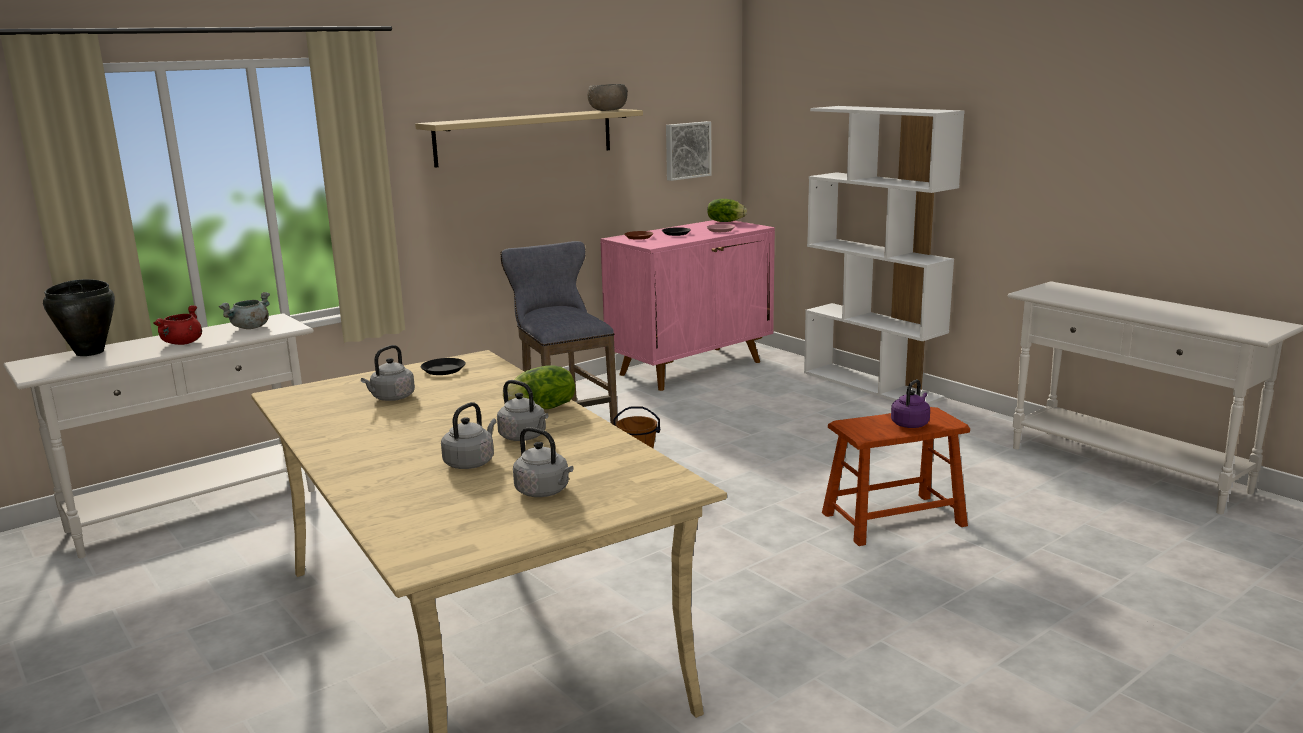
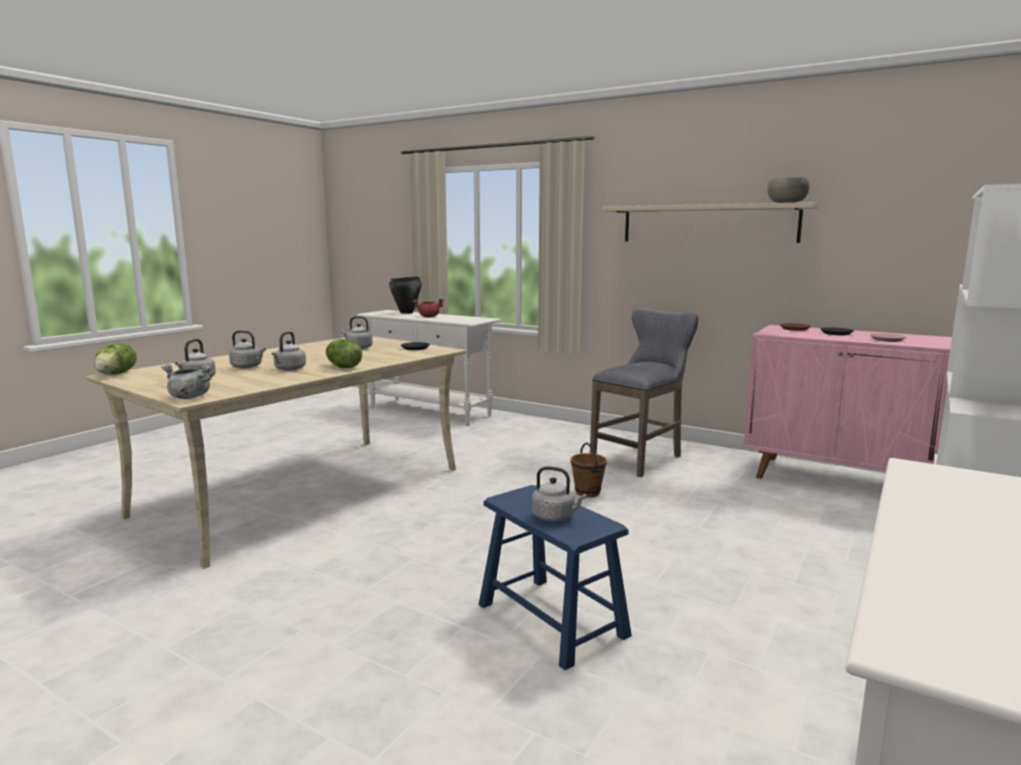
camera: 70 degrees right, 5 degrees down
(250, 328) = (464, 319): grey cooking pot -> grey cooking pot (188, 397)
(687, 150) = (913, 253): picture -> none
(725, 221) = (938, 338): lettuce -> lettuce (117, 374)
(893, 519) = (552, 619): brown stool -> blue stool
(910, 424) = (555, 517): purple kettle -> grey kettle

